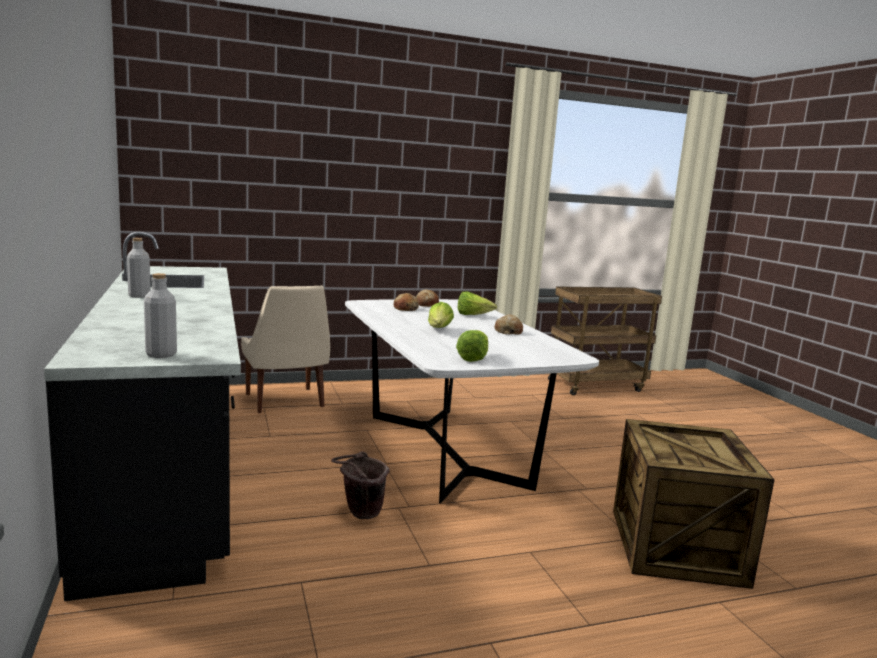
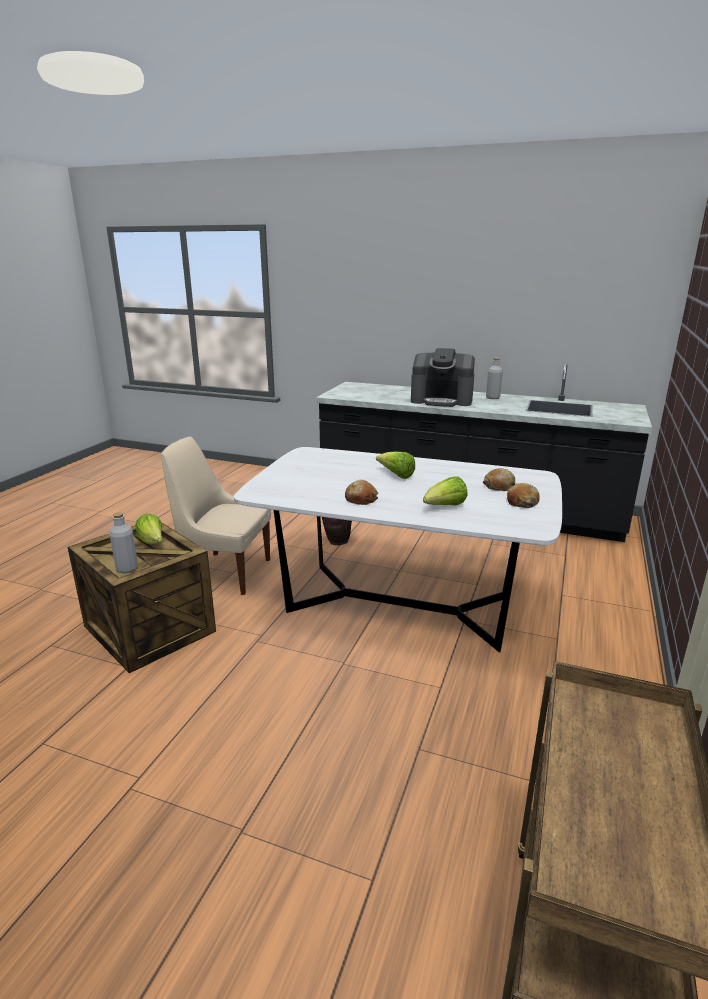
camera: 130 degrees right, 10 degrees up
(161, 354) = (345, 391): grey bottle -> grey bottle (127, 569)
(181, 310) = (442, 400): none -> coffee machine
(285, 401) = (579, 568): beige chair -> beige chair (225, 572)
(473, 358) = (304, 462): lettuce -> lettuce (153, 542)

